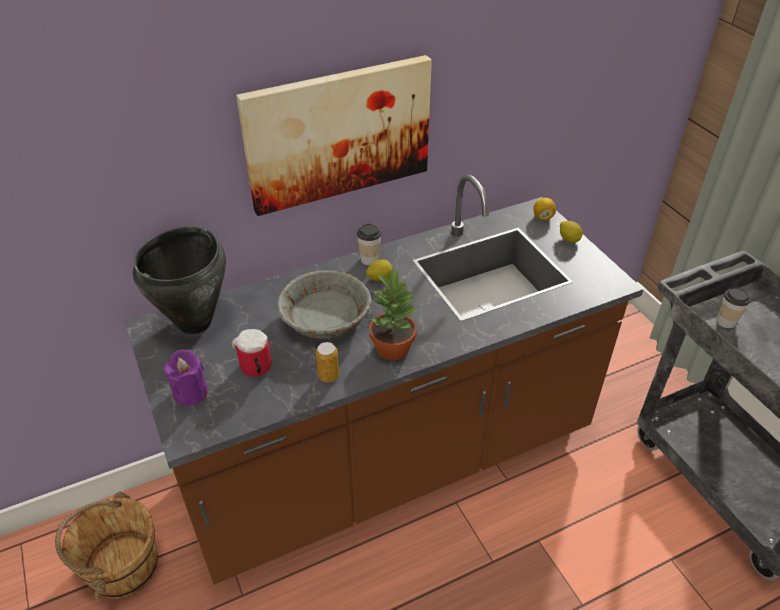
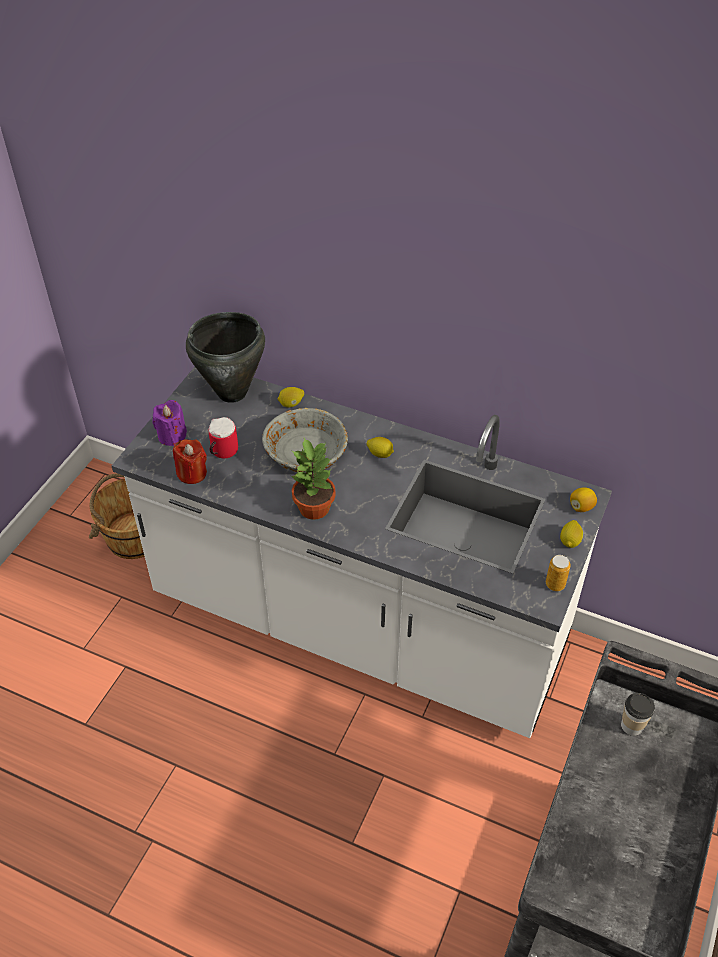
camera: 50 degrees right, 5 degrees up
(256, 405) = (192, 473): none -> red candle
(259, 295) = (291, 404): none -> lemon
(328, 376) = (252, 491): can -> can (555, 584)
(338, 133) = (395, 313): picture -> none
(369, 259) = (395, 435): cup -> none
(389, 462) = (359, 624): brown counter -> white counter

